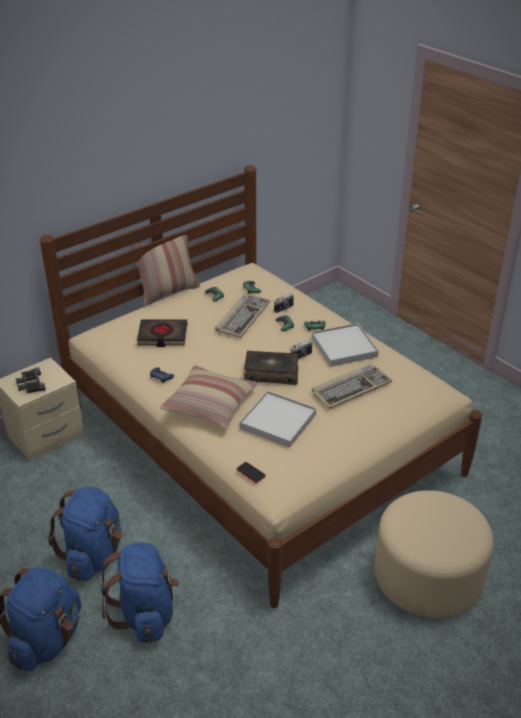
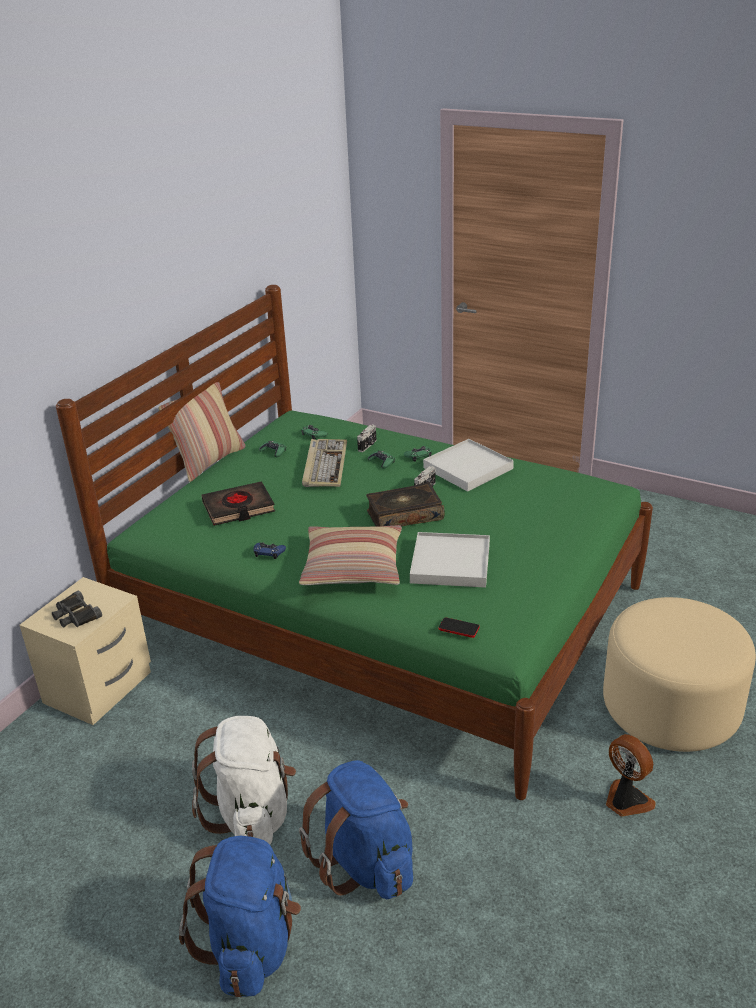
camera: 20 degrees left, 5 degrees down
(93, 555) = (252, 814): blue backpack -> white backpack
(260, 441) = (383, 616): beige bed -> green bed
(347, 634) = (626, 801): none -> fan
(351, 388) = (508, 507): keyboard -> none

